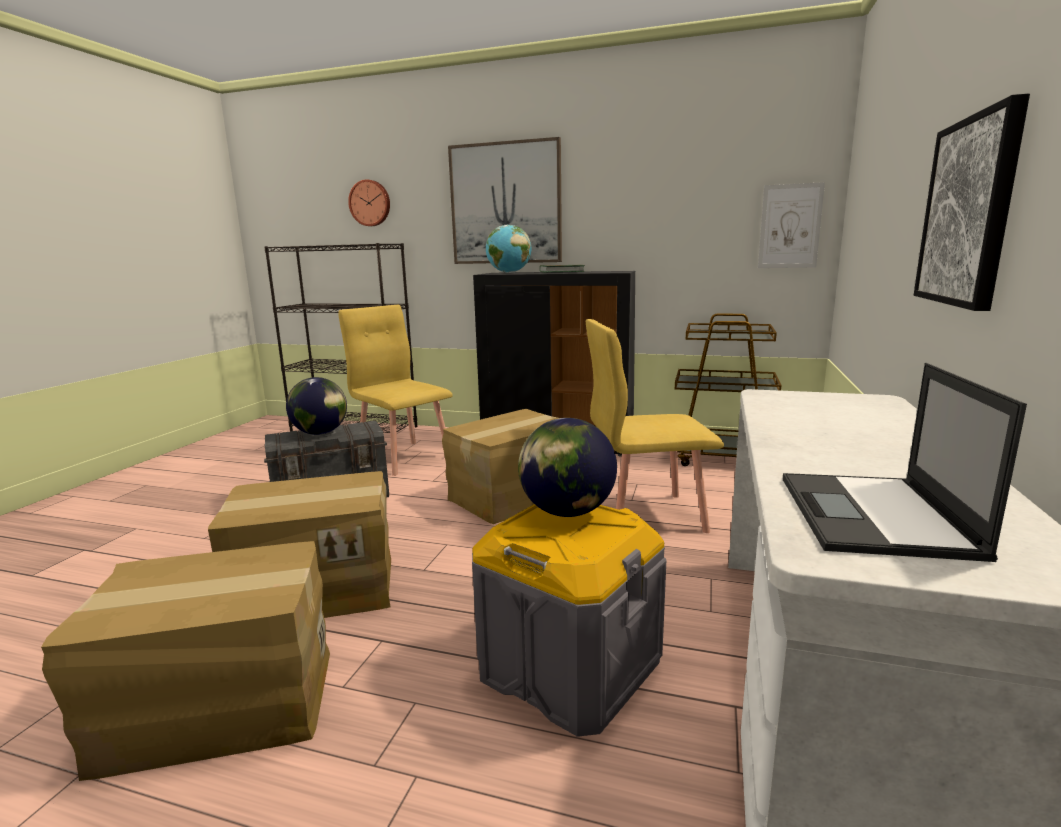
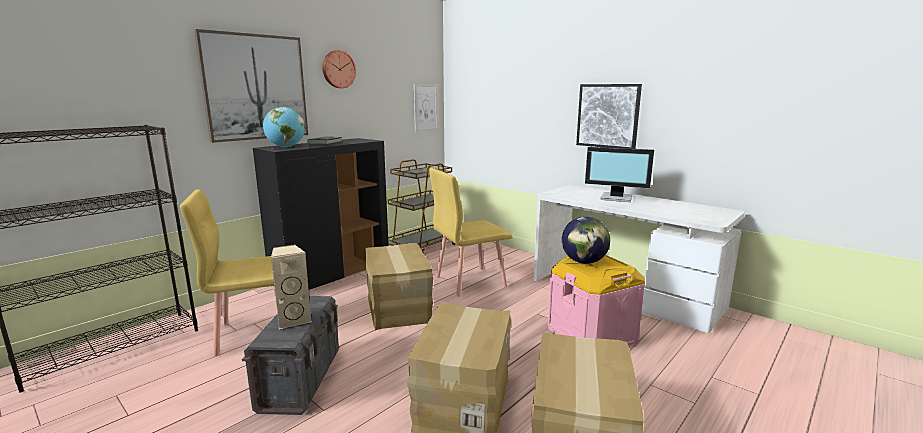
camera: 65 degrees left, 0 degrees up
(320, 433) = (294, 320): globe -> beige speaker
(370, 203) = (86, 79): wall clock -> wall clock (338, 69)
(570, 668) = (592, 334): grey storage box -> pink storage box
(646, 515) = (469, 281): yellow chair -> yellow chair turned 45 degrees clockwise
(857, 435) = (616, 198): none -> monitor
(875, 516) = (690, 213): laptop -> none

